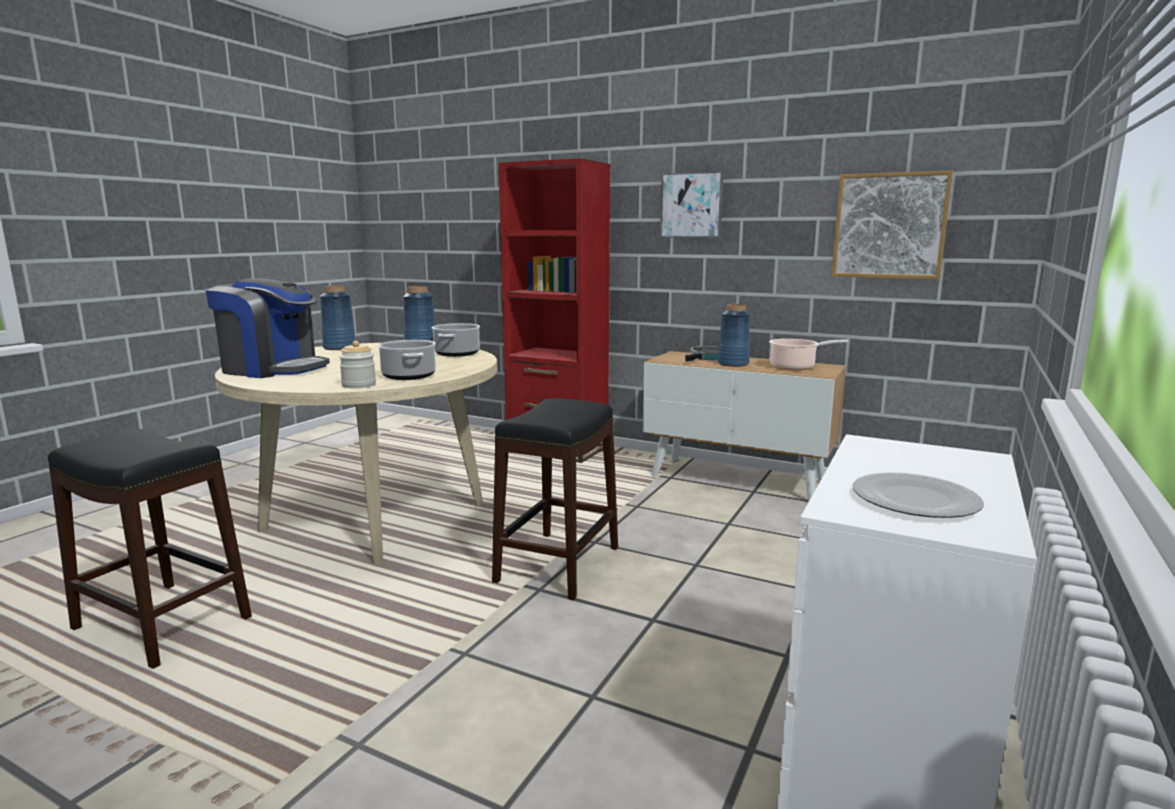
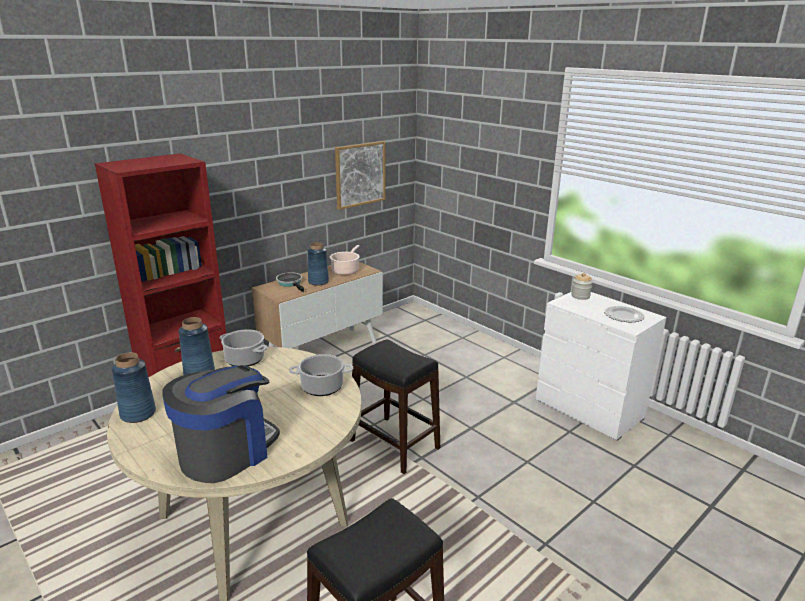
camera: 70 degrees left, 10 degrees up
(359, 385) = (339, 409): jar -> jar (580, 296)
(692, 205) = (248, 178): picture -> none

